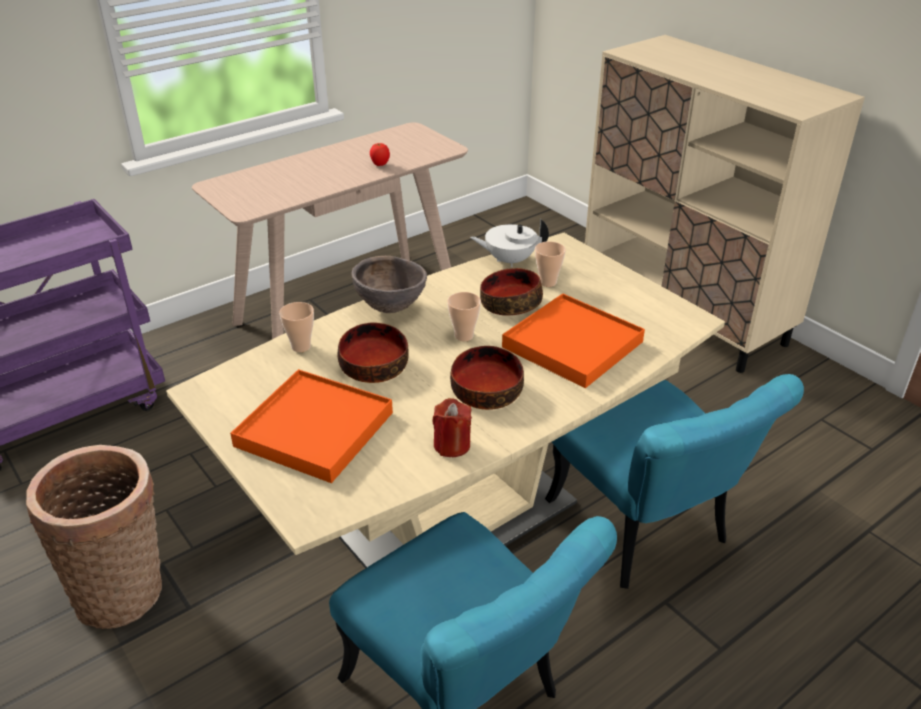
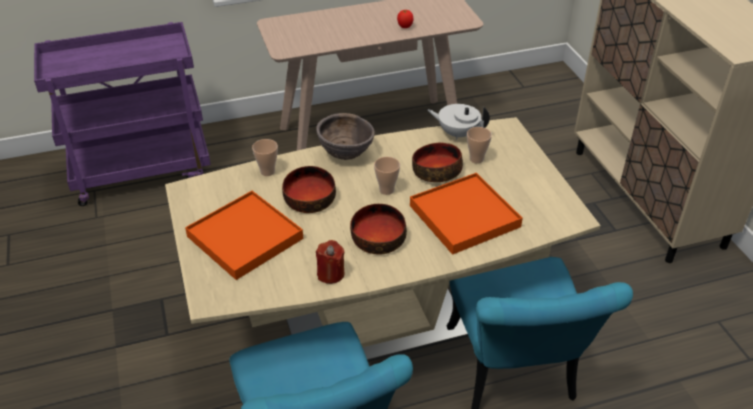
camera: 20 degrees right, 5 degrees up
(124, 590) = (131, 311): basket -> none

